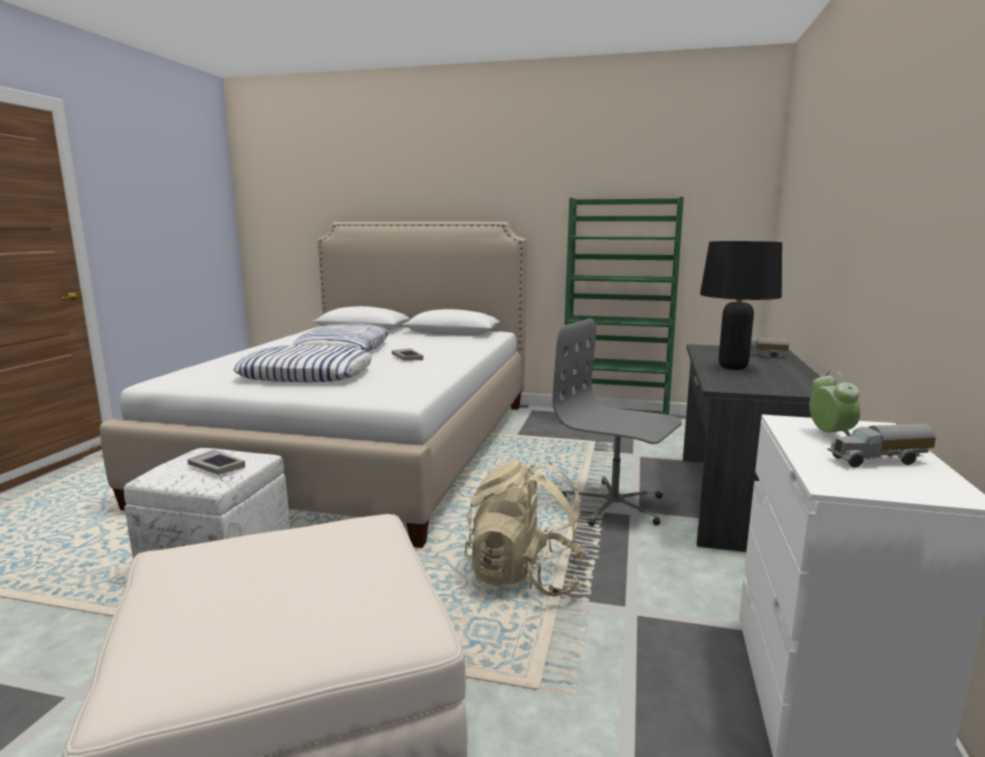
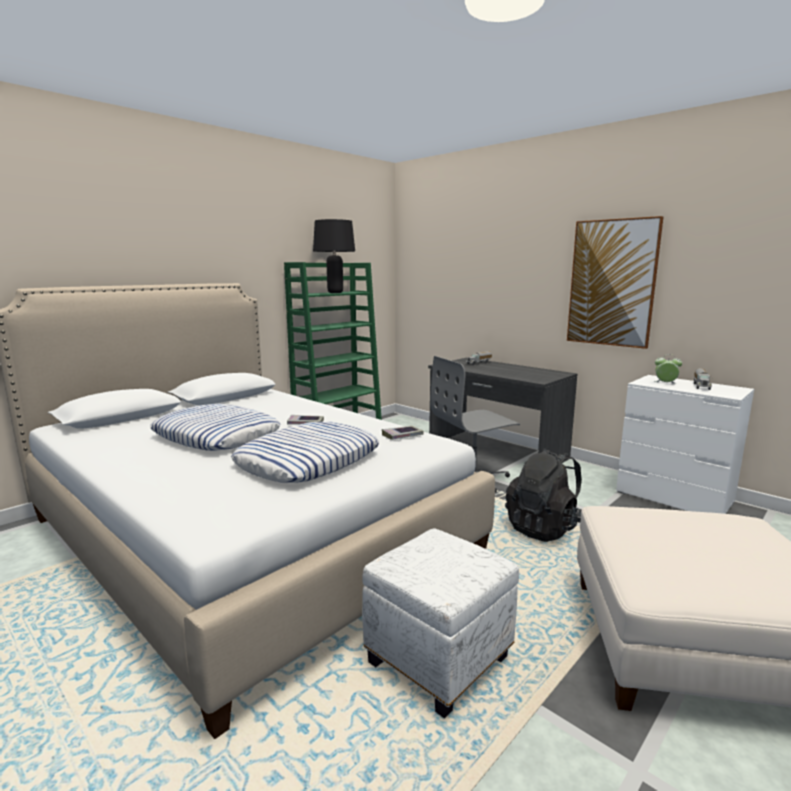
camera: 60 degrees left, 0 degrees up
(216, 467) = (455, 555): book -> book (402, 436)
(525, 576) = (545, 528): beige backpack -> black backpack
(733, 367) = (499, 371): black table lamp -> black table lamp (335, 293)
(902, 217) = (612, 283): none -> picture

